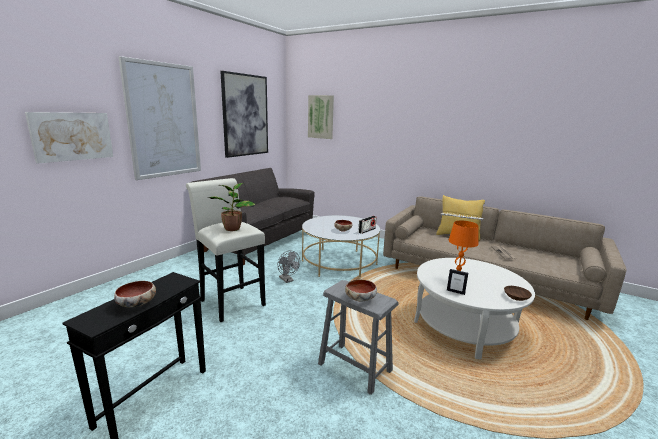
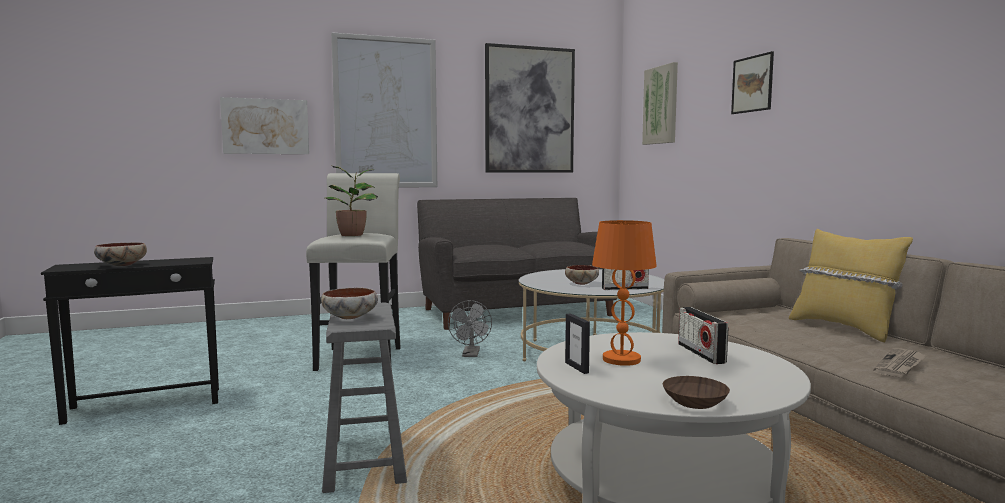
camera: 40 degrees right, 10 degrees down
(387, 117) = (752, 84): none -> picture
(468, 268) = (701, 353): none -> radio

